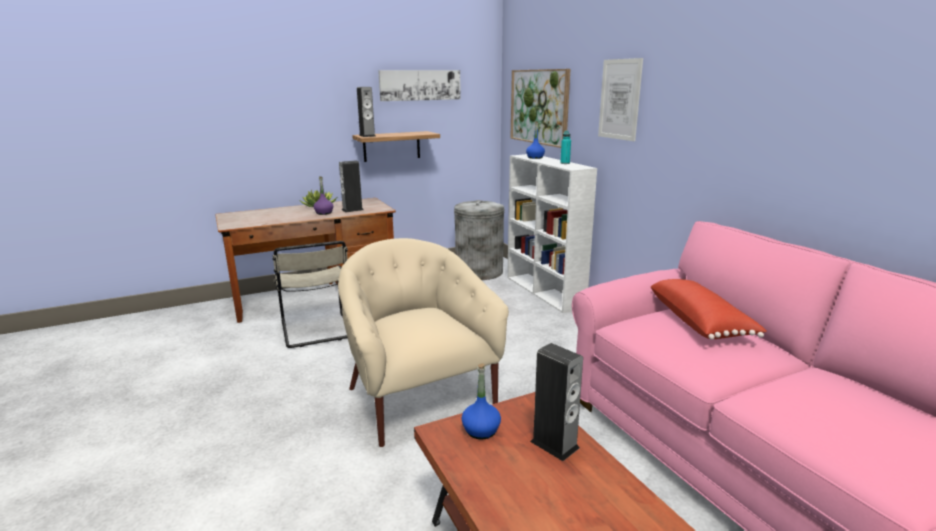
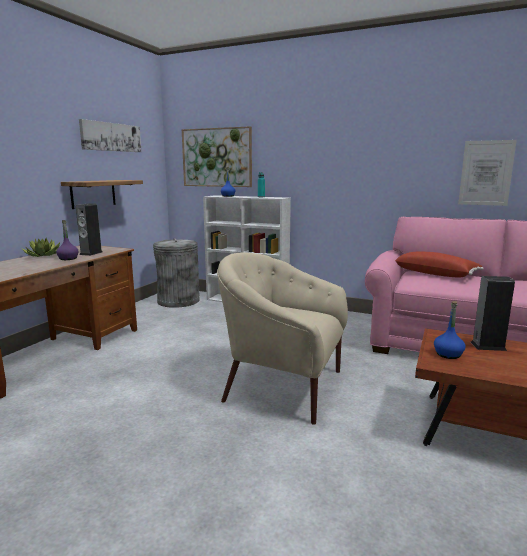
camera: 40 degrees left, 5 degrees down
(317, 331) = (111, 376): beige chair -> none
(367, 135) = (82, 181): speaker -> none
(619, 99) = (306, 147): picture -> picture (486, 173)

